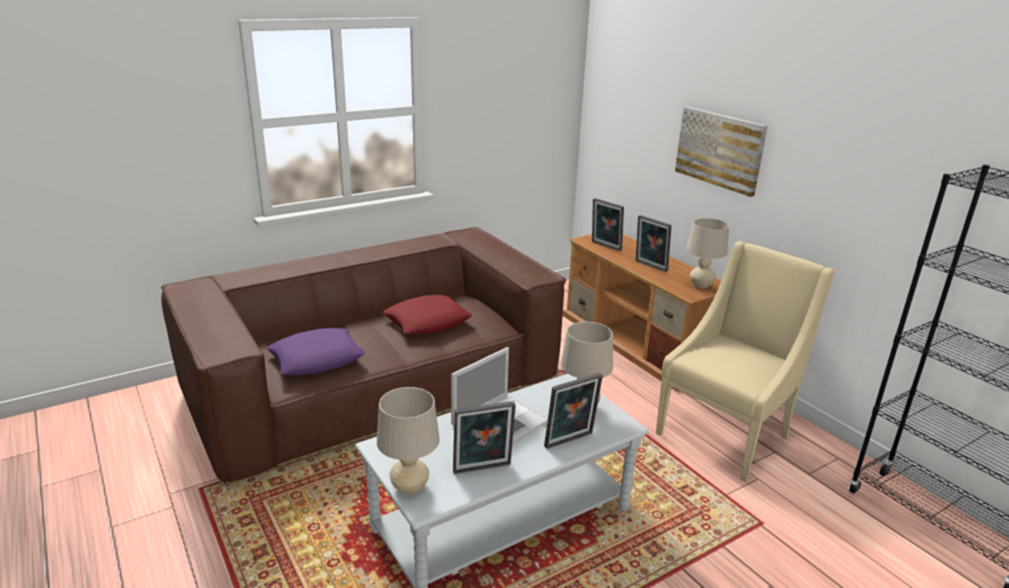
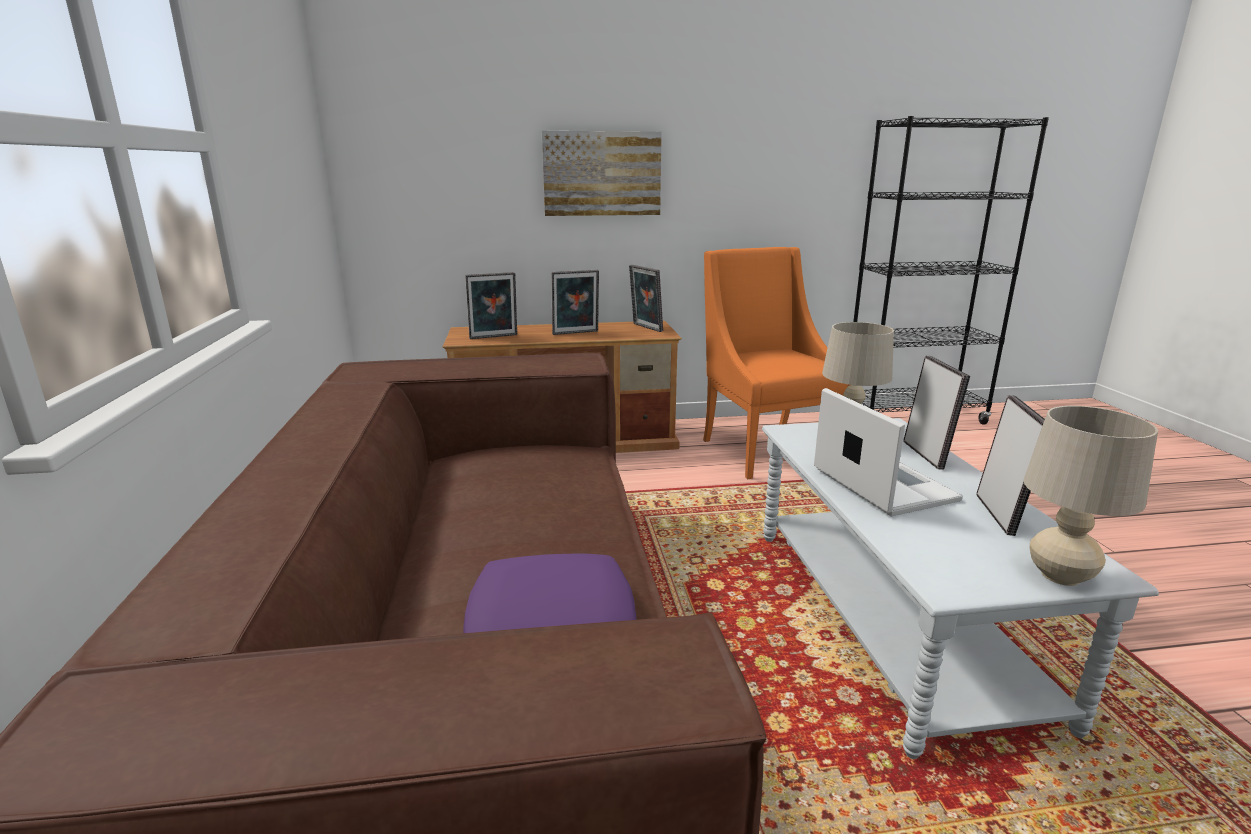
camera: 65 degrees left, 5 degrees down
(427, 321) = (511, 494): red pillow -> none
(701, 285) = (645, 328): beige table lamp -> picture frame
(726, 434) = (765, 449): beige armchair -> orange armchair

